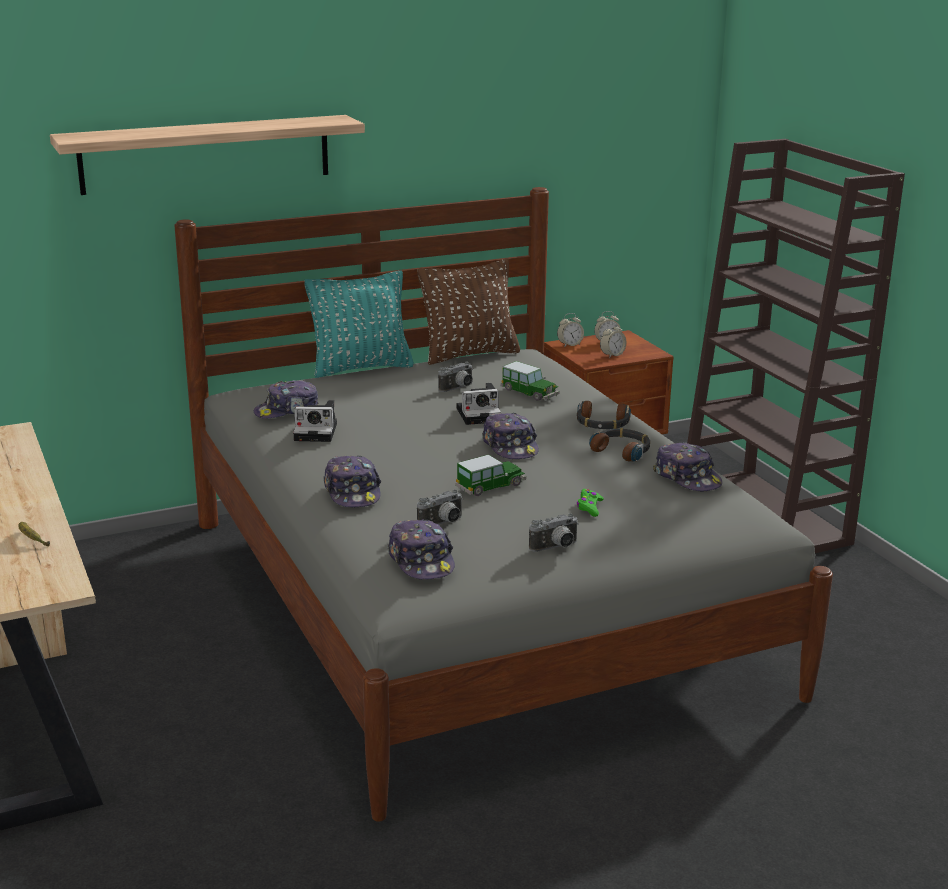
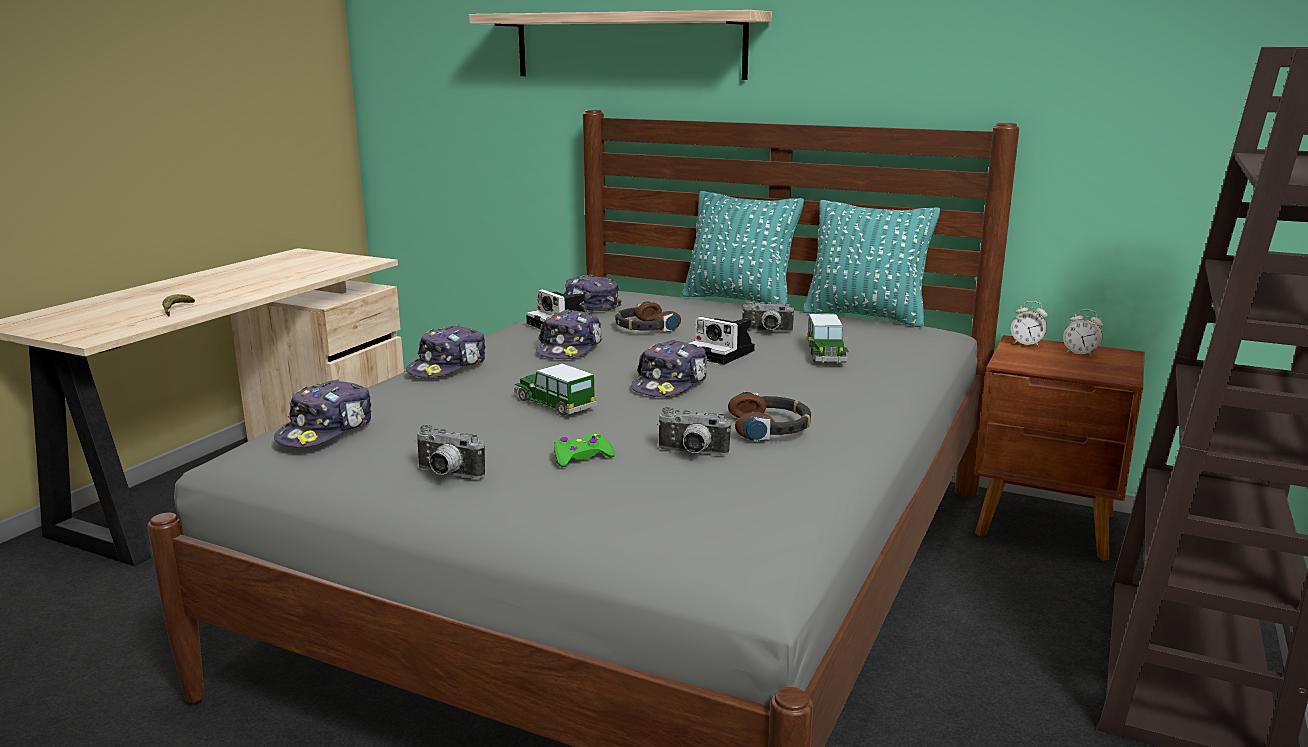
camera: 50 degrees right, 5 degrees down
(443, 524) = (429, 413): camera -> camera (692, 453)
(469, 354) = (865, 316): brown pillow -> turquoise pillow
(491, 486) = (554, 404): toy car -> toy car turned 150 degrees counterclockwise
(602, 424) = (823, 400): headphones -> headphones (644, 327)
(612, 355) = (1056, 364): alarm clock -> none
(687, 478) = (768, 480): cap -> cap (570, 348)

